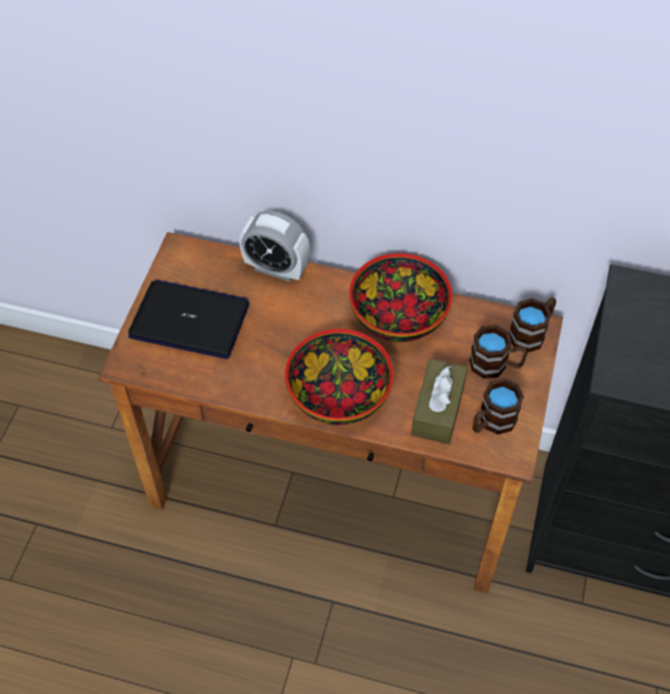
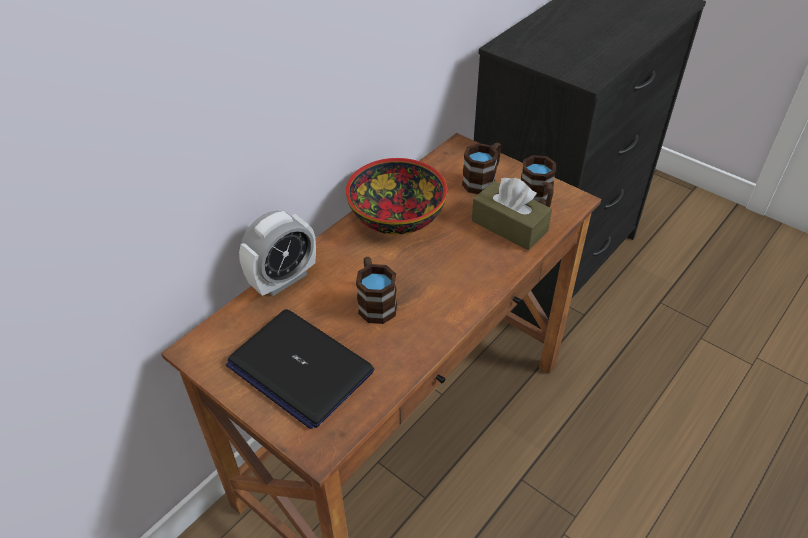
camera: 65 degrees left, 10 degrees down
(190, 320) = (299, 368): laptop -> laptop turned 90 degrees counterclockwise
(337, 394) = (459, 283): bowl -> none
(532, 333) = (462, 152): brown mug -> brown mug (375, 302)

